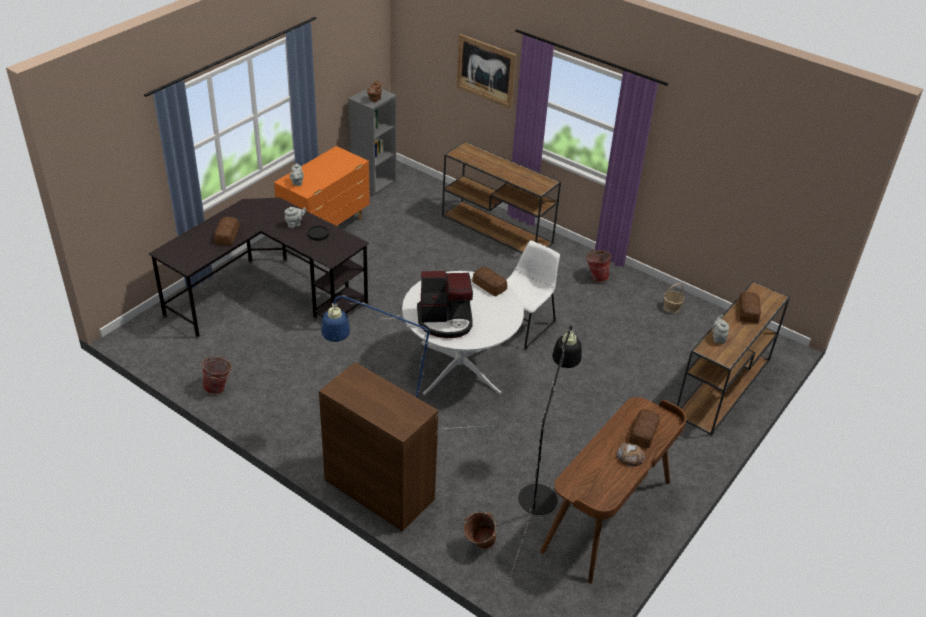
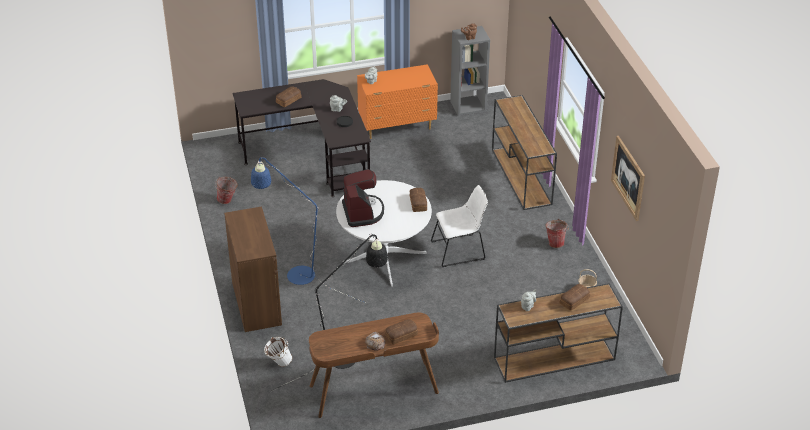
camera: 40 degrees right, 0 degrees up
(445, 321) = (363, 212): coffee machine -> coffee machine turned 135 degrees counterclockwise
(479, 546) = (278, 363): brown bucket -> white bucket
(486, 71) = (543, 42): picture -> picture (628, 177)

